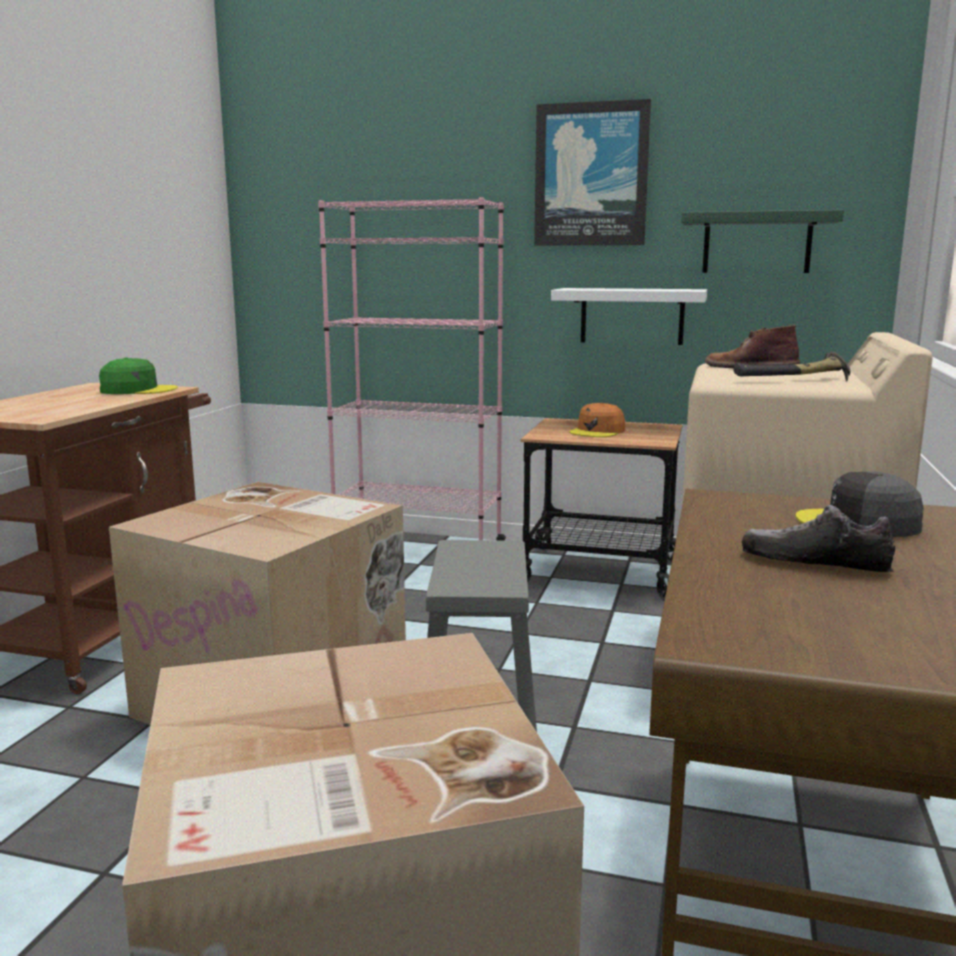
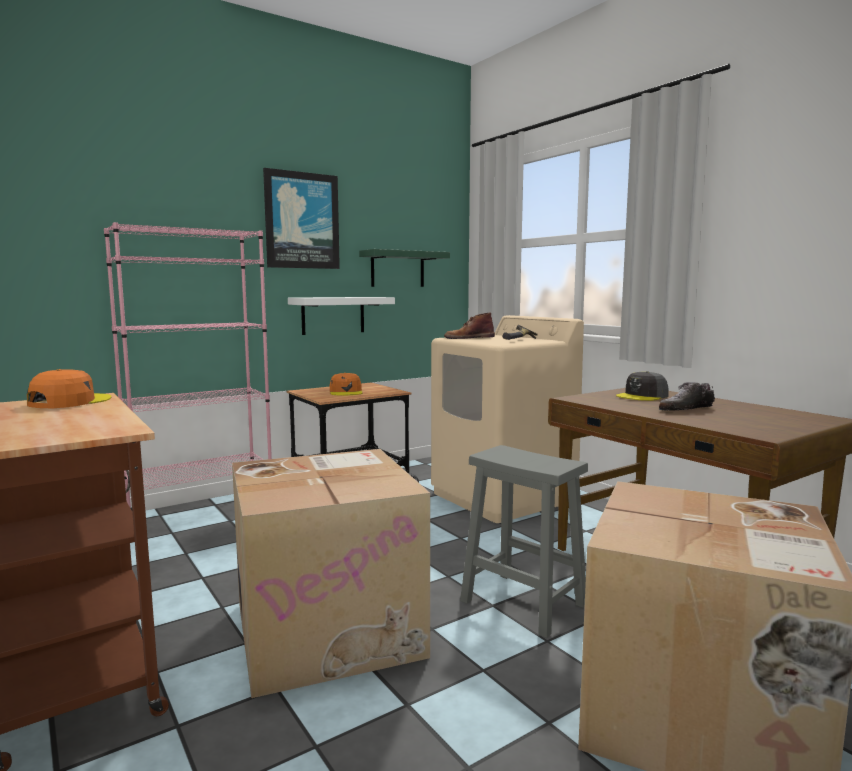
camera: 50 degrees left, 5 degrees down
(137, 390) = (69, 402): green cap -> orange cap

